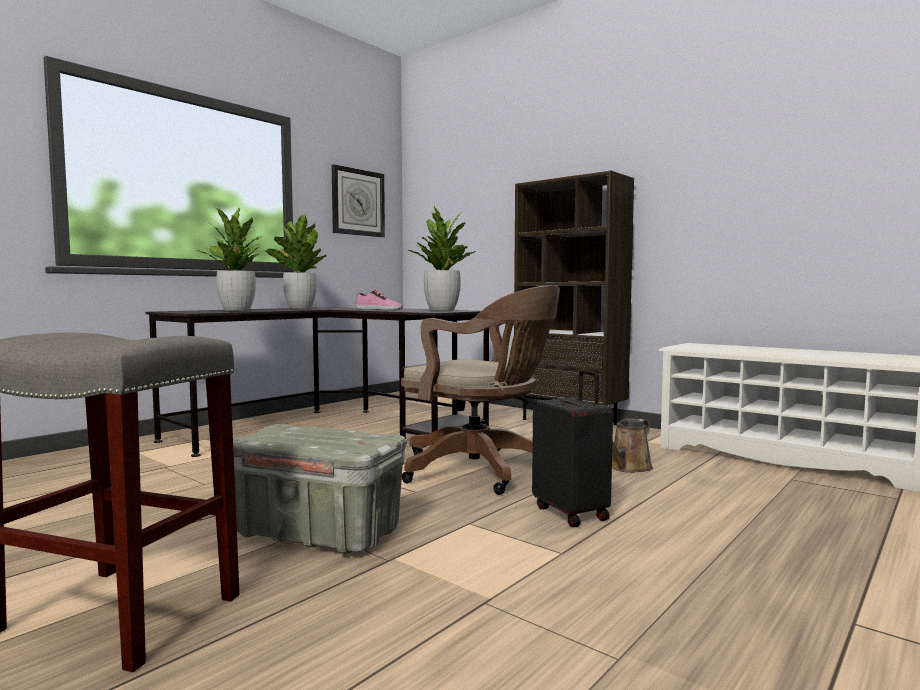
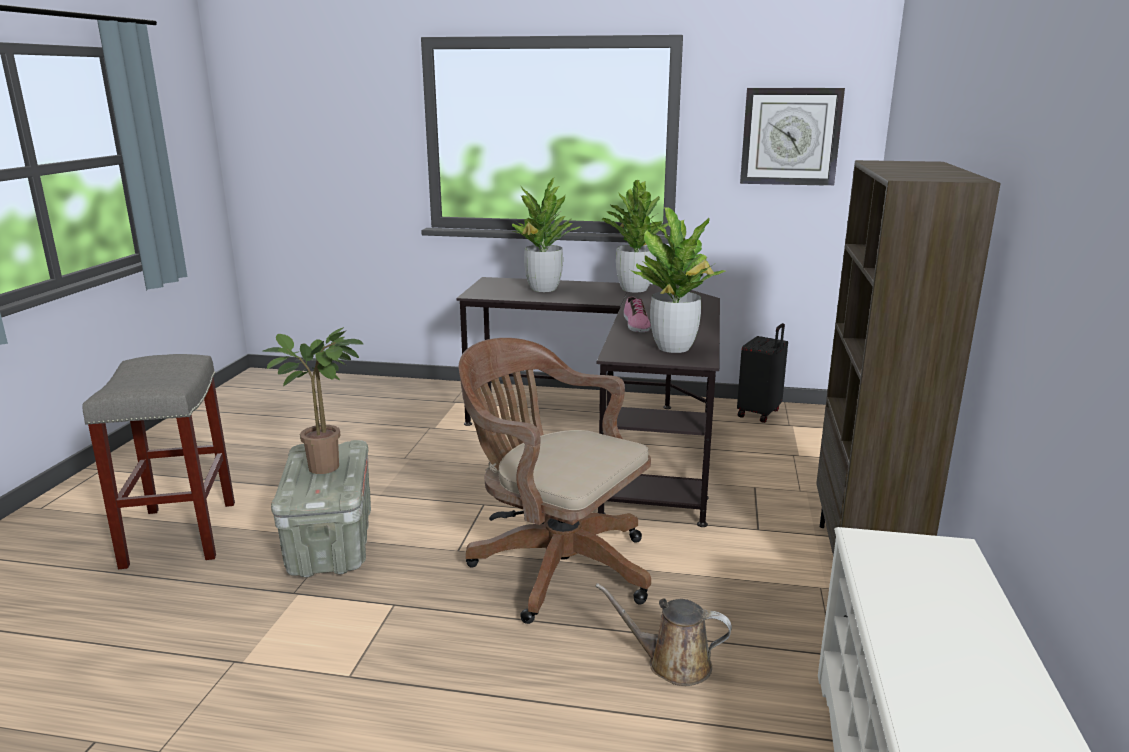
camera: 60 degrees right, 15 degrees up
(313, 434) = (329, 465): none -> potted plant
(482, 471) = (554, 565): brown office chair -> brown office chair turned 120 degrees clockwise
(572, 513) = (462, 657): black suitcase -> black suitcase (760, 413)

